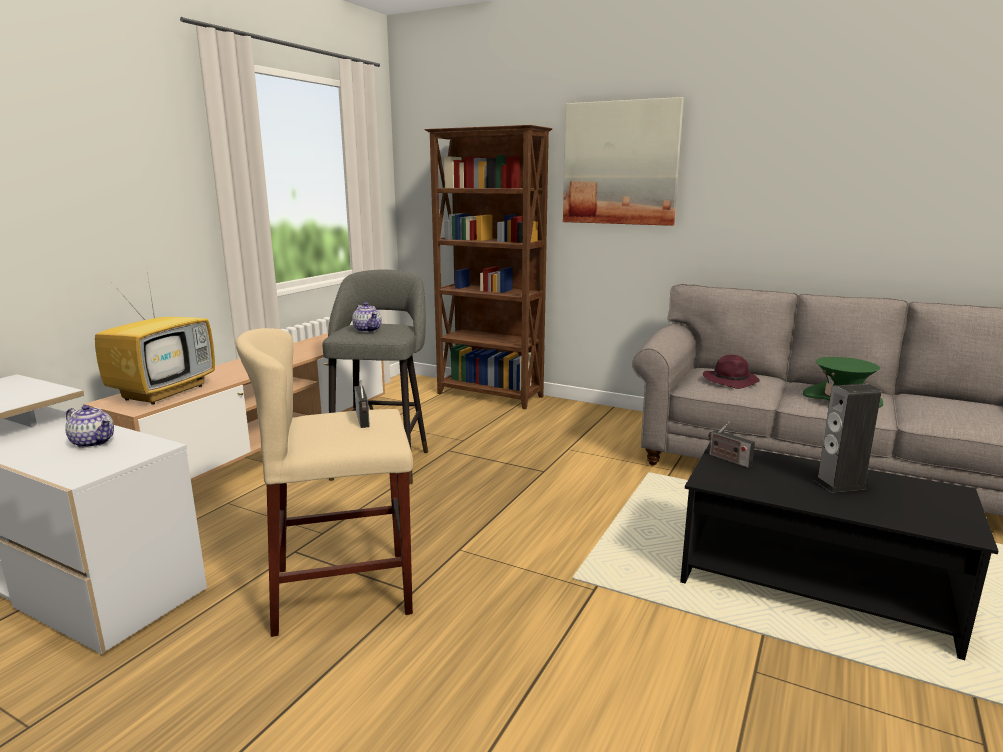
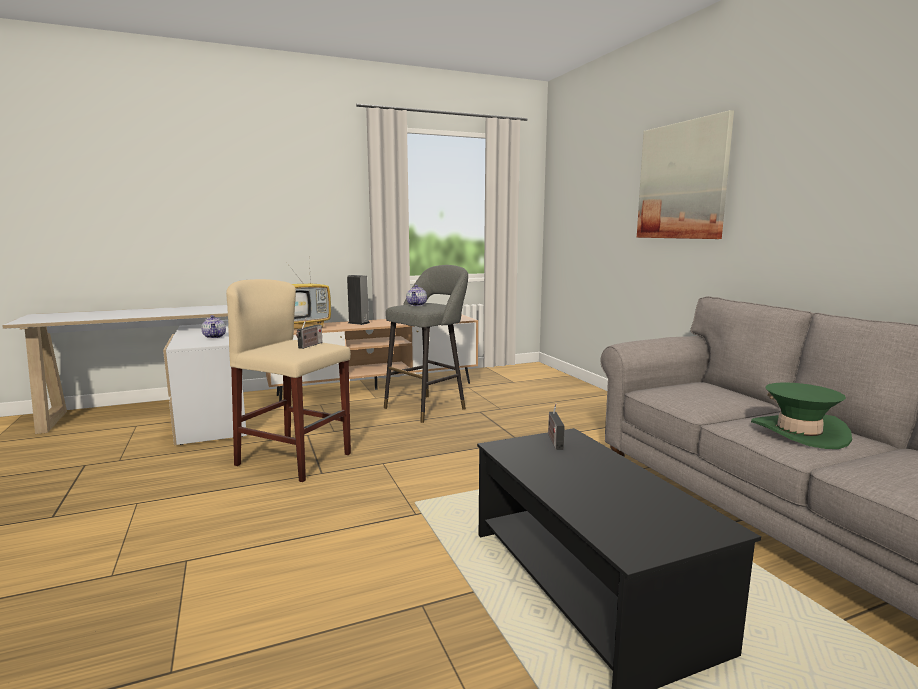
camera: 40 degrees right, 5 degrees down
(490, 396) = (574, 387): brown bookcase -> none
(731, 381) = (697, 394): purple hat -> none
(840, 484) = (607, 483): speaker -> speaker (359, 323)

